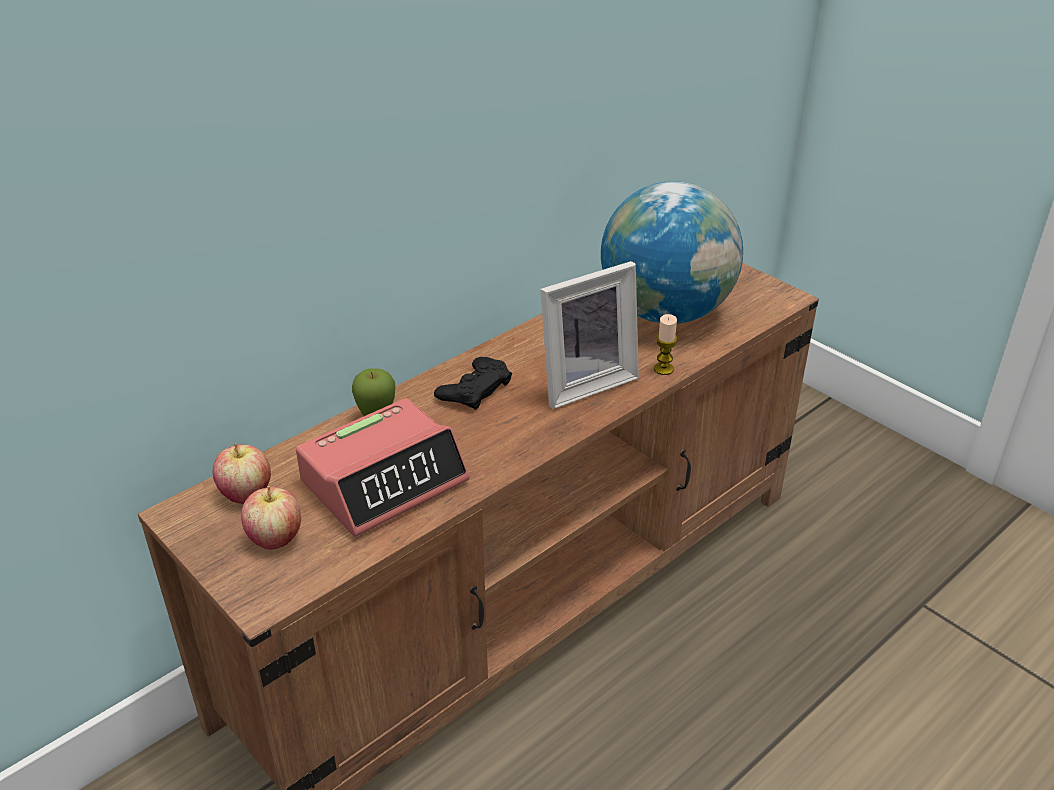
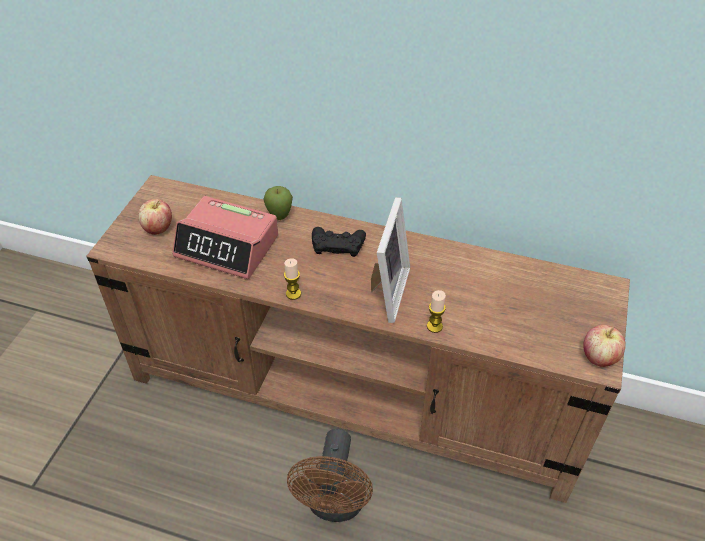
camera: 60 degrees right, 10 degrees up
(246, 494) = (185, 202): apple -> apple (599, 357)
(526, 452) = (293, 294): none -> candle
(584, 382) = (385, 291): picture frame -> picture frame turned 105 degrees counterclockwise
(666, 313) = (507, 302): globe -> none
(674, 689) = (335, 505): none -> brown fan

